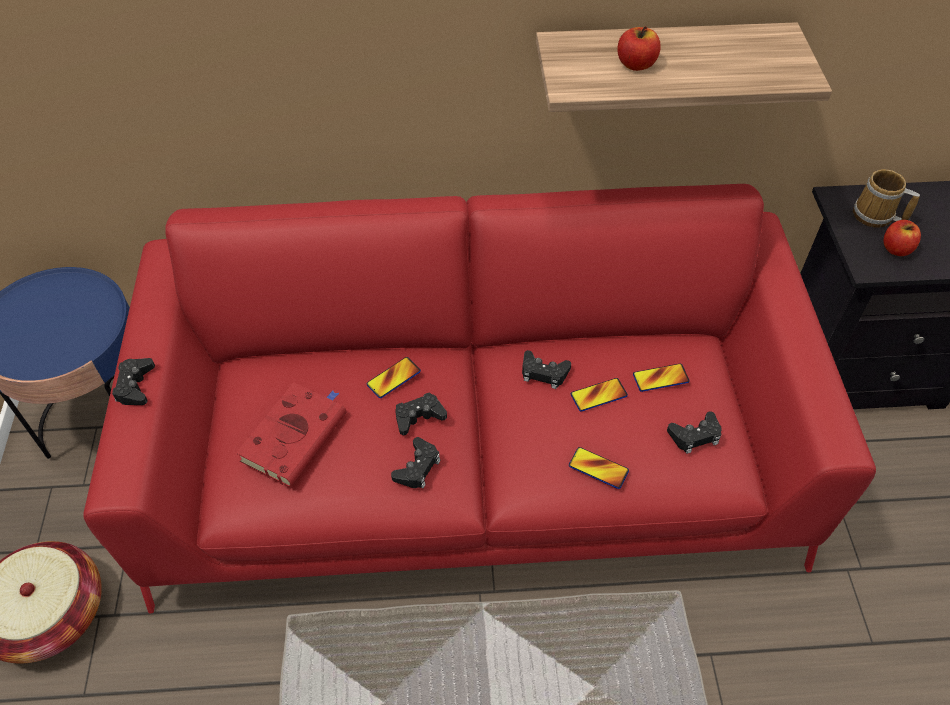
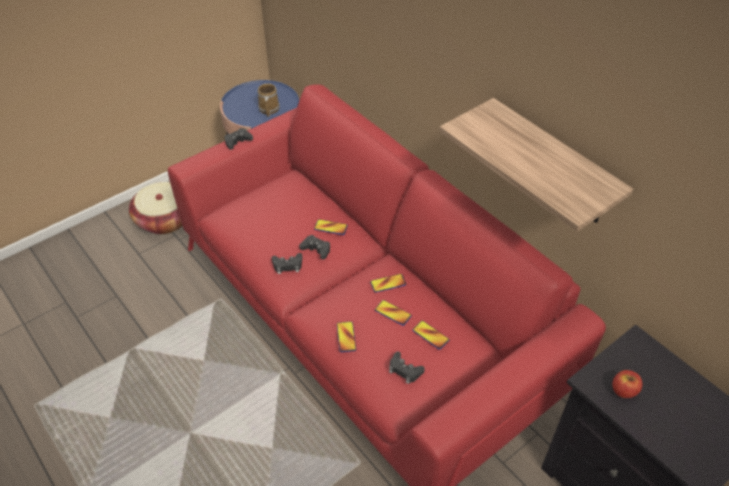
camera: 55 degrees right, 5 degrees down
(295, 435) = (268, 212): red book -> none
(544, 373) = (388, 283): black game controller -> phone
(636, 64) = (507, 141): apple -> none
(875, 216) = (643, 368): mug -> mug (268, 109)

